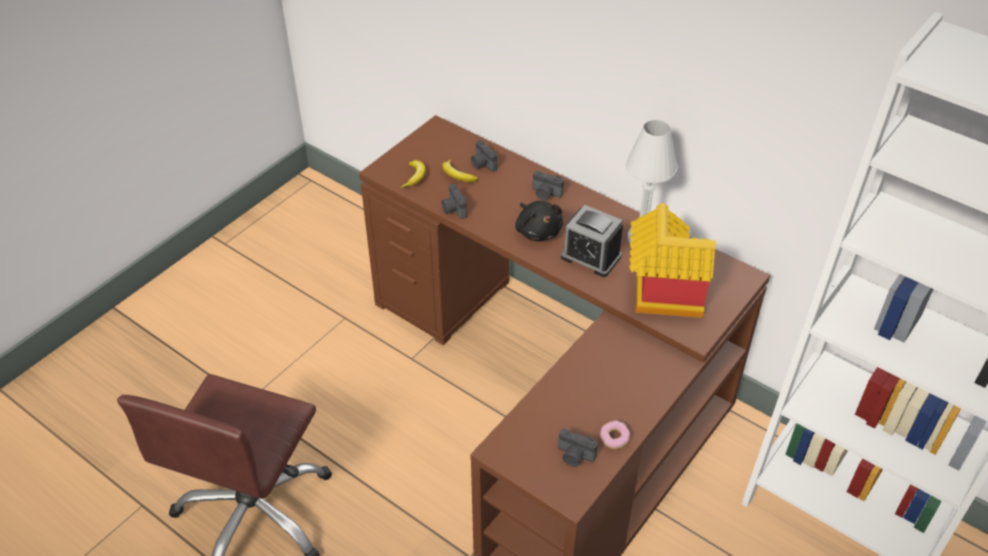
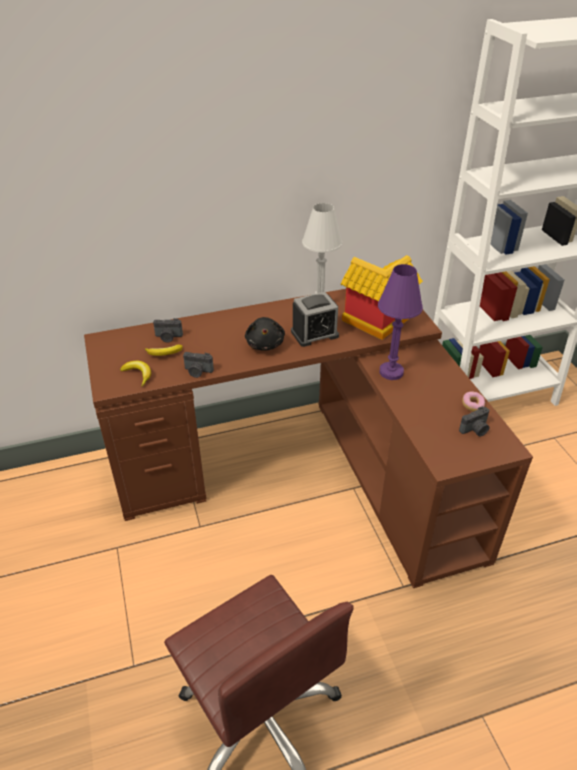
camera: 55 degrees left, 5 degrees down
(538, 231) = (265, 344): black plush toy -> black plush toy turned 75 degrees clockwise
(545, 194) = (234, 324): camera -> none
(604, 348) = (391, 372): none -> purple table lamp

